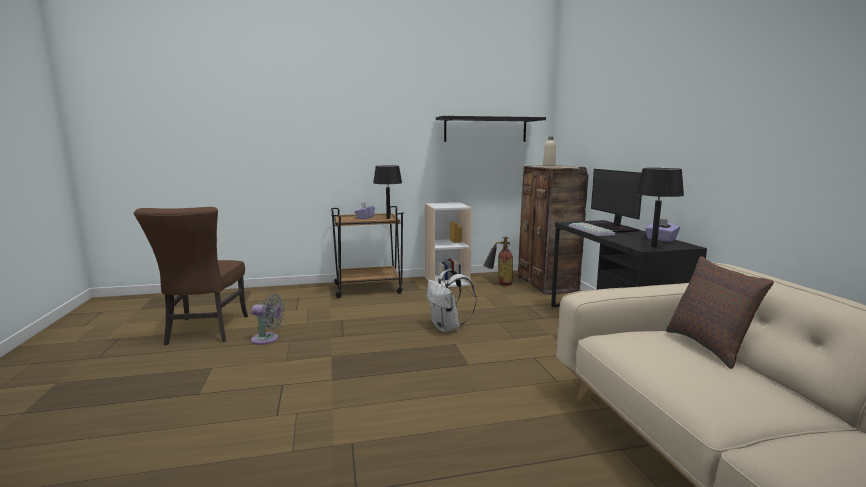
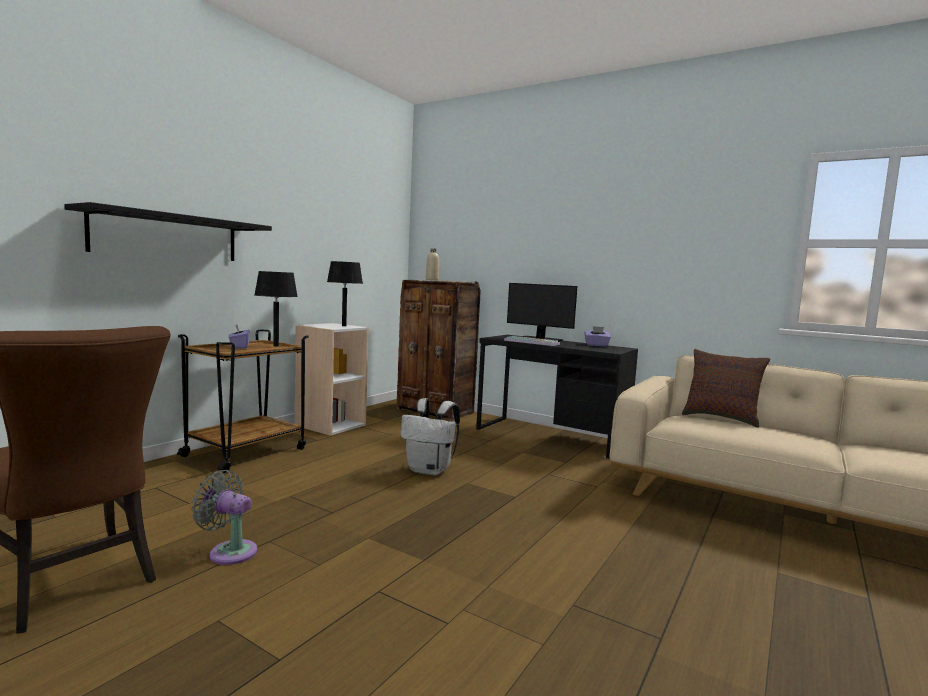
camera: 45 degrees left, 5 degrees down
(267, 339) = (229, 551): grey fan -> grey fan turned 120 degrees counterclockwise
(485, 129) = (355, 235): black shelf -> black shelf (167, 236)
(499, 284) = (391, 418): fire extinguisher -> none
(653, 247) = (612, 350): black table lamp -> black table lamp (344, 326)

